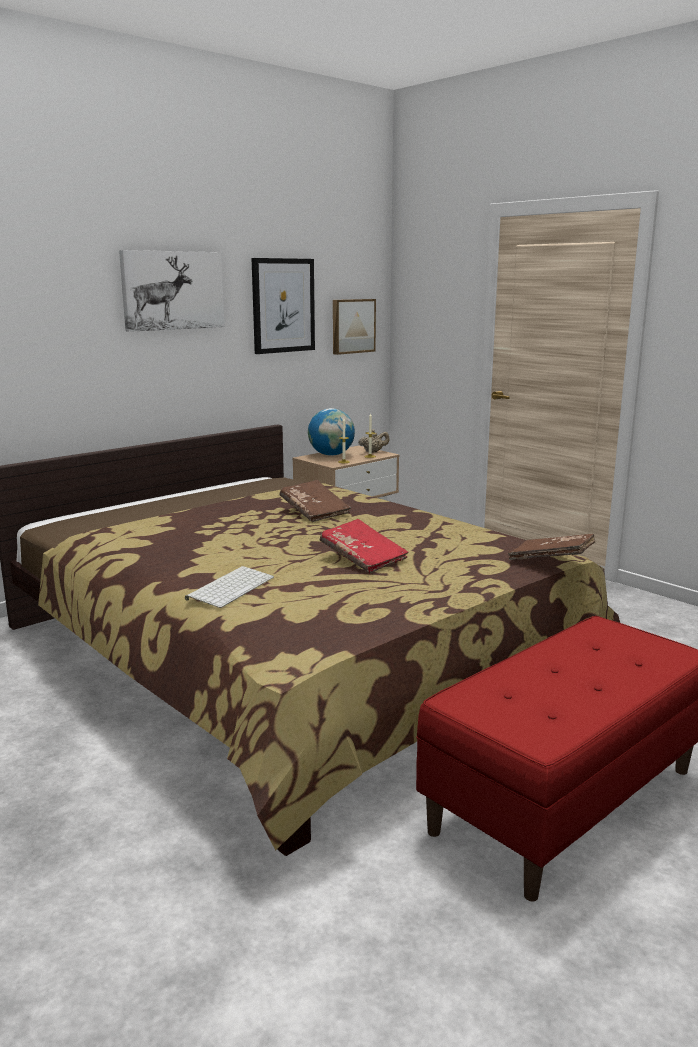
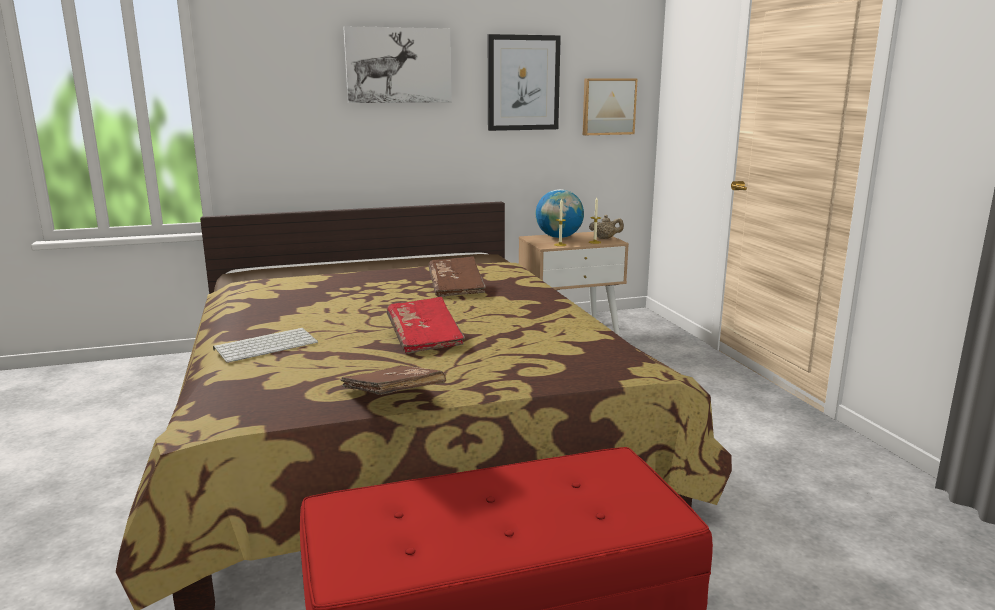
camera: 25 degrees right, 0 degrees up
(551, 560) = (618, 373): brown book -> brown book (392, 396)

